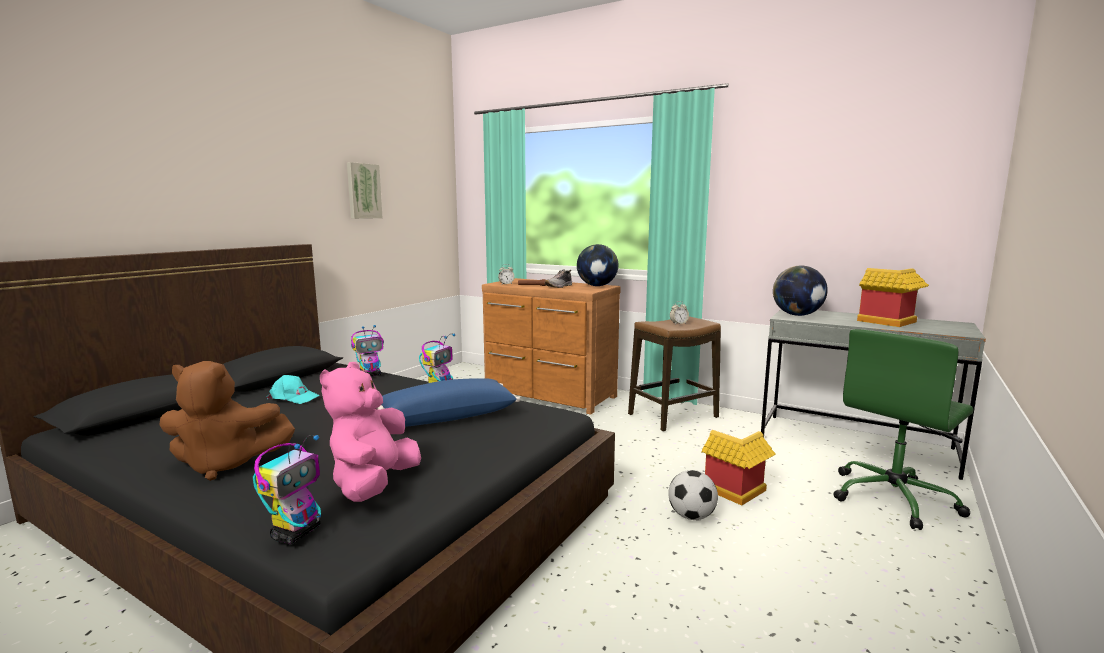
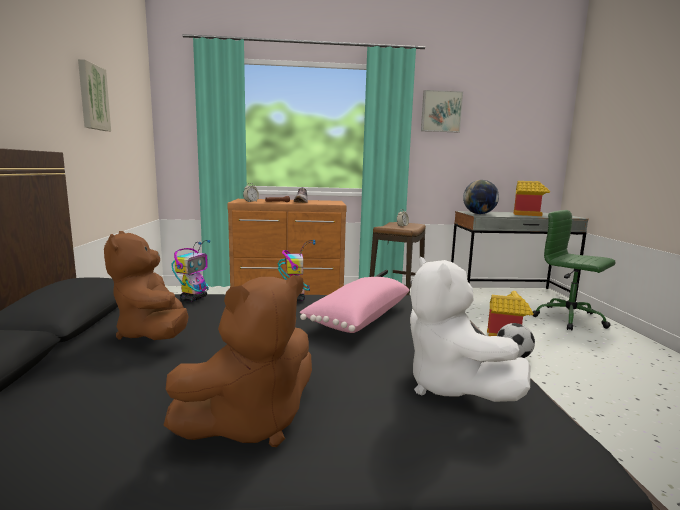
camera: 35 degrees left, 0 degrees up
(293, 398) = (153, 334): turquoise cap -> brown plush toy
(296, 533) = (512, 454): toy robot -> none
(374, 485) = (450, 387): pink plush toy -> white plush toy
(447, 417) = (357, 318): blue pillow -> pink pillow
(597, 286) = (327, 201): globe -> none
(761, 167) = (441, 111): none -> picture
(894, 498) = (570, 319): green office chair -> green office chair turned 120 degrees clockwise

